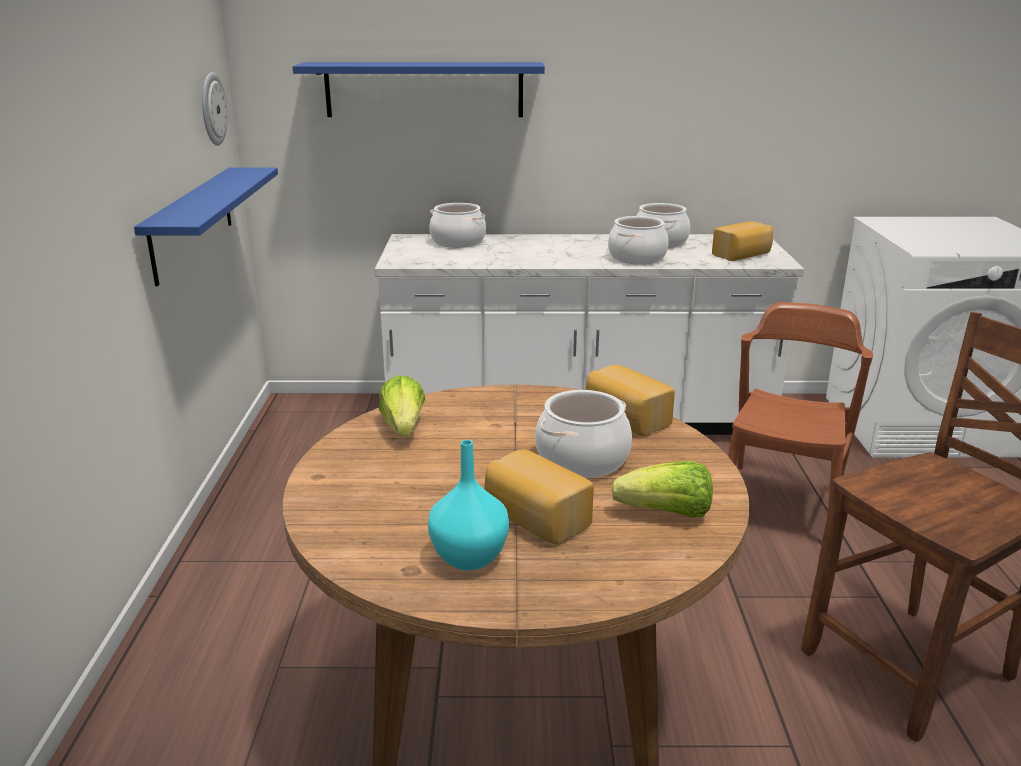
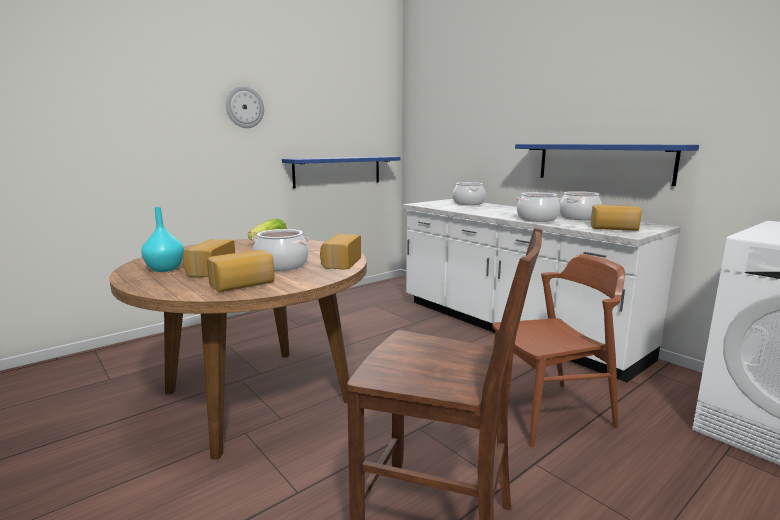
camera: 50 degrees right, 10 degrees down
(212, 109) = (375, 127): wall clock -> wall clock (244, 107)
(424, 90) = (472, 119): blue shelf -> blue shelf (603, 163)
(666, 513) = (243, 285): lettuce -> bread

